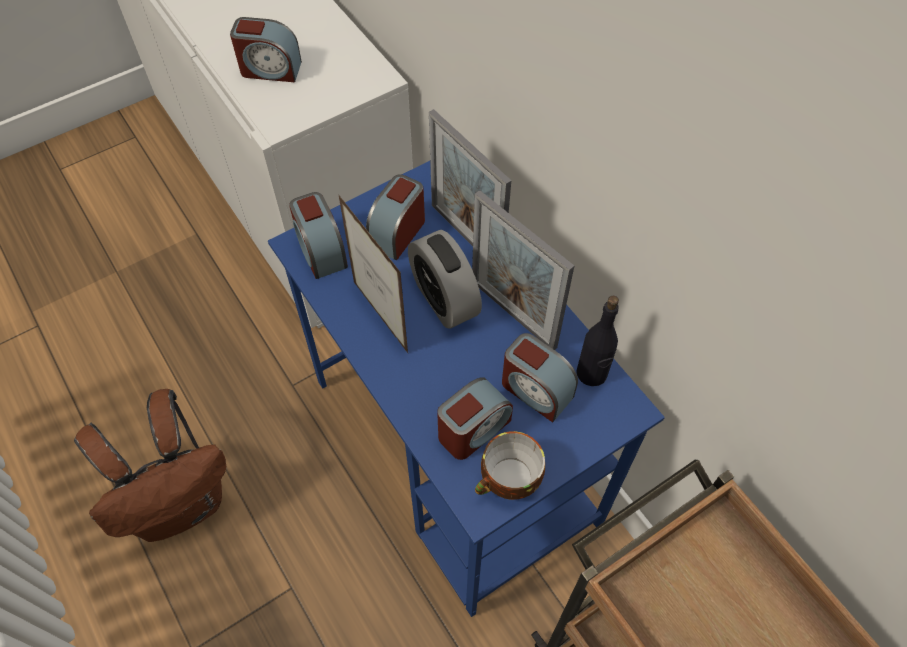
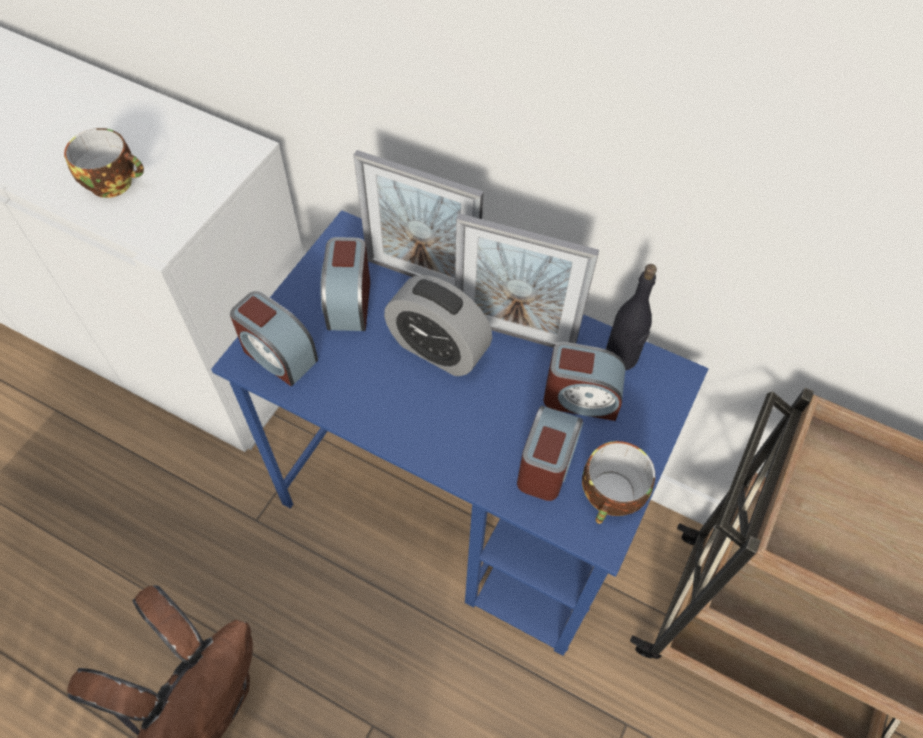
camera: 30 degrees left, 0 degrees up
(270, 69) = (115, 182): alarm clock -> cup
(380, 317) = (384, 395): picture frame -> none

